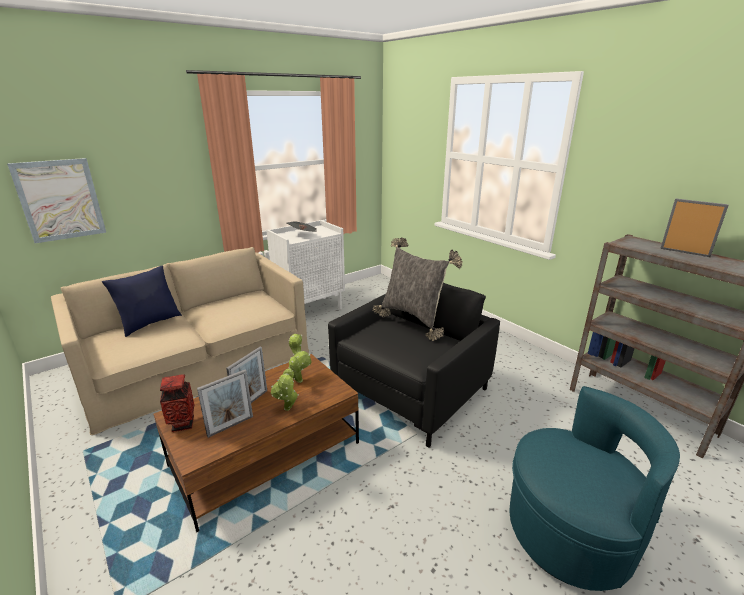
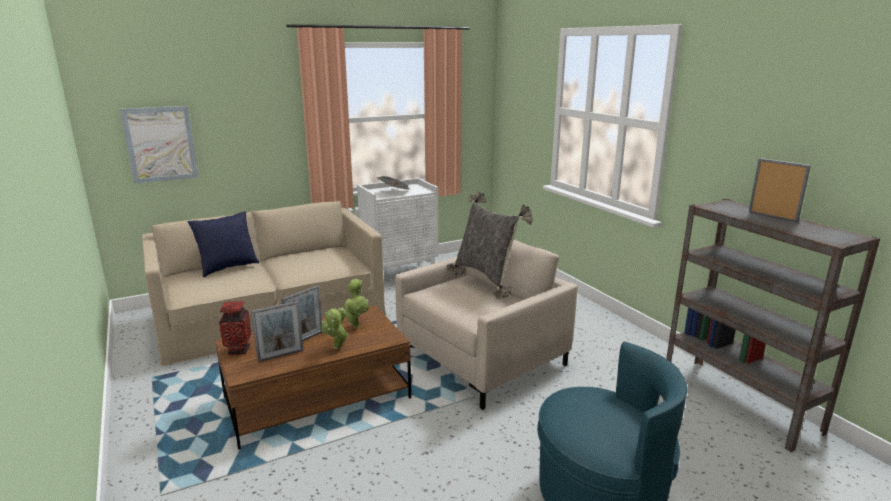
camera: 10 degrees right, 5 degrees down
(411, 392) = (483, 360): black armchair -> beige armchair

